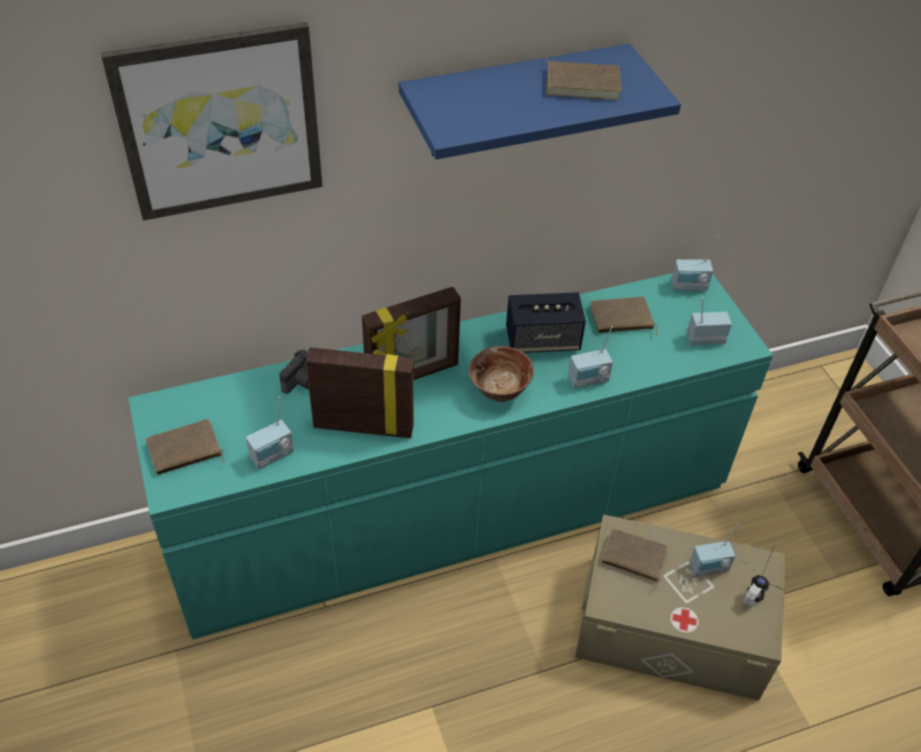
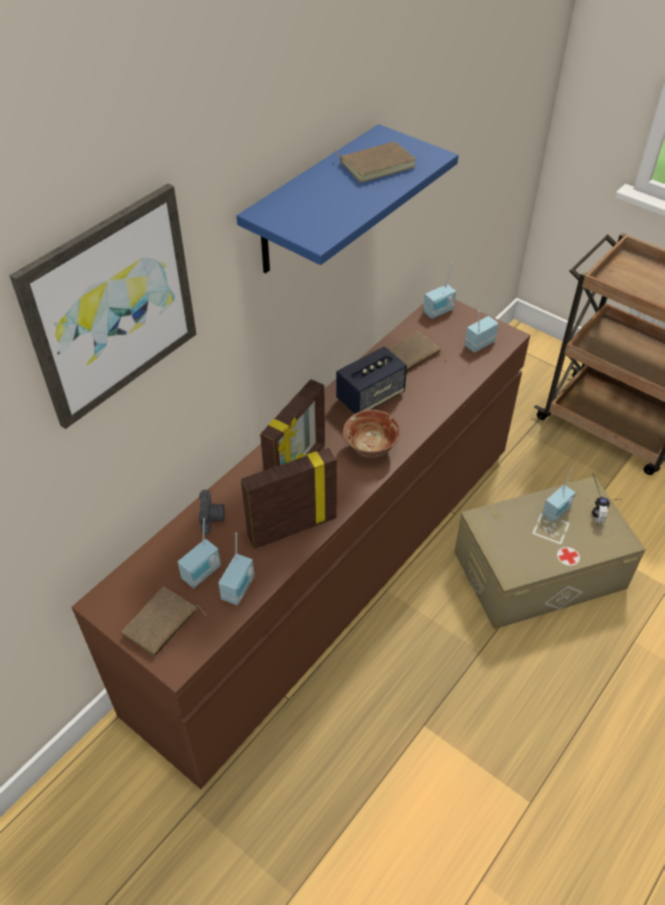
camera: 30 degrees left, 0 degrees up
(453, 512) = (331, 572): turquoise dresser -> brown dresser
(588, 381) = (427, 411): radio -> radio (202, 573)
(633, 559) = (505, 532): brown book -> none

